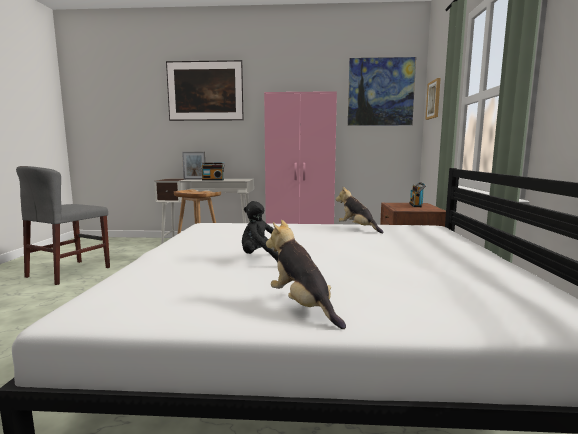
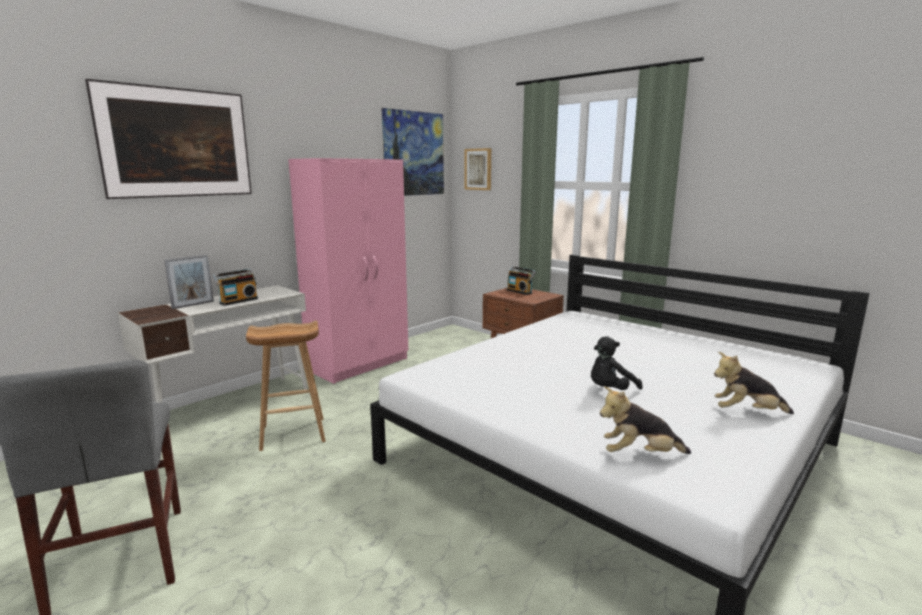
camera: 50 degrees left, 5 degrees up
(357, 228) = (546, 332): plush toy -> plush toy (639, 454)

